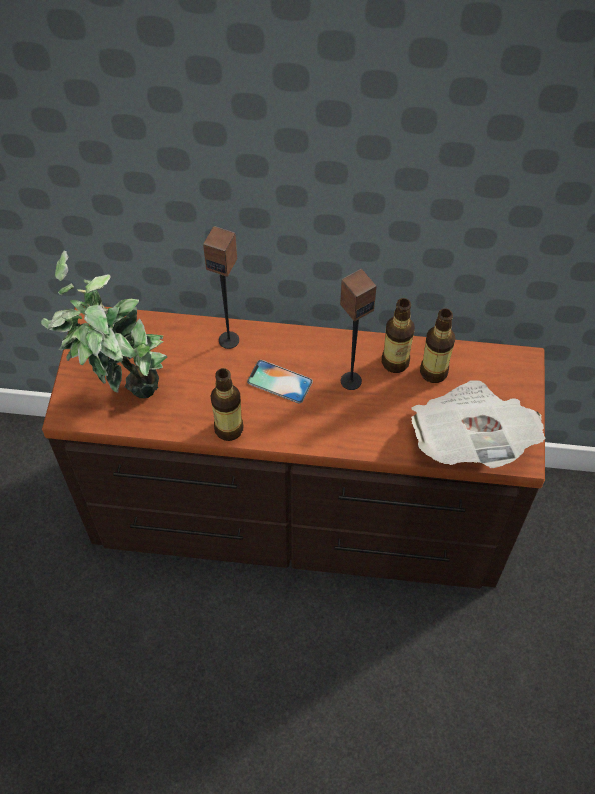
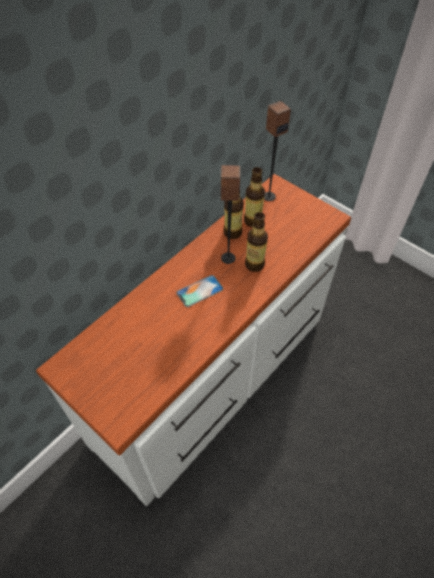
camera: 55 degrees left, 5 degrees down
(122, 390) = (131, 379): potted plant -> none
(229, 339) = (147, 299): speaker -> speaker (268, 196)
(229, 429) = (211, 335): bottle -> bottle (254, 264)
(297, 513) = (215, 376): brown dresser -> white dresser
(470, 439) = (306, 230): newspaper -> none

